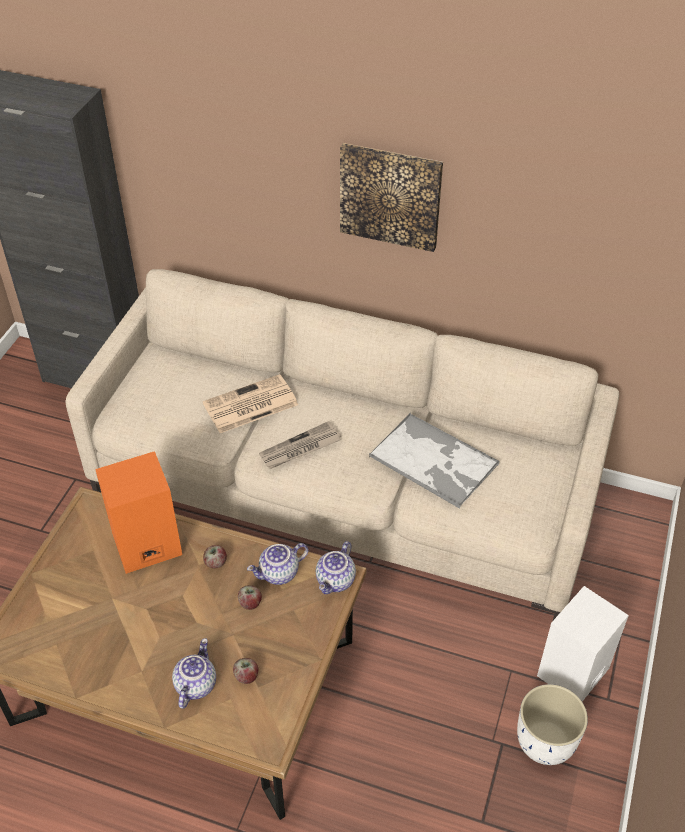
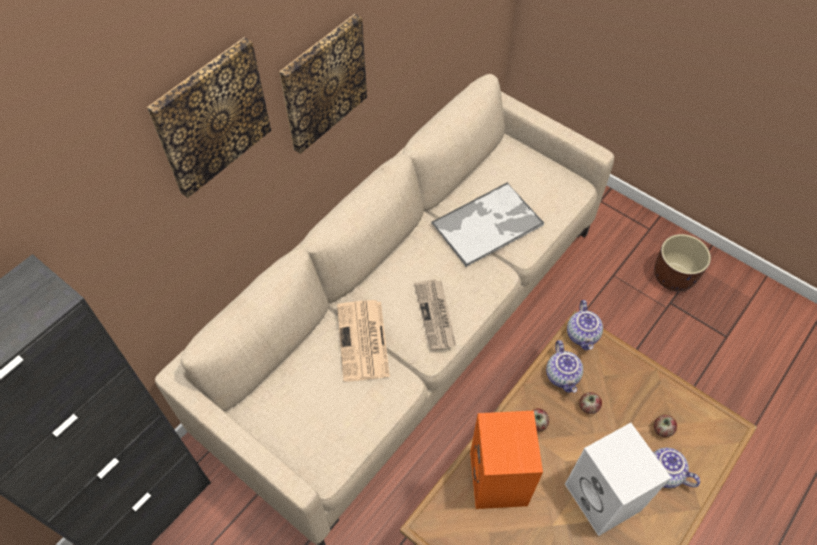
camera: 70 degrees left, 10 degrees up
(267, 123) = (211, 117): none -> picture
(336, 581) = (583, 335): teapot -> teapot turned 45 degrees clockwise
(546, 741) = (673, 276): white planter -> brown planter
(573, 674) = (625, 240): white speaker -> white speaker (604, 498)

